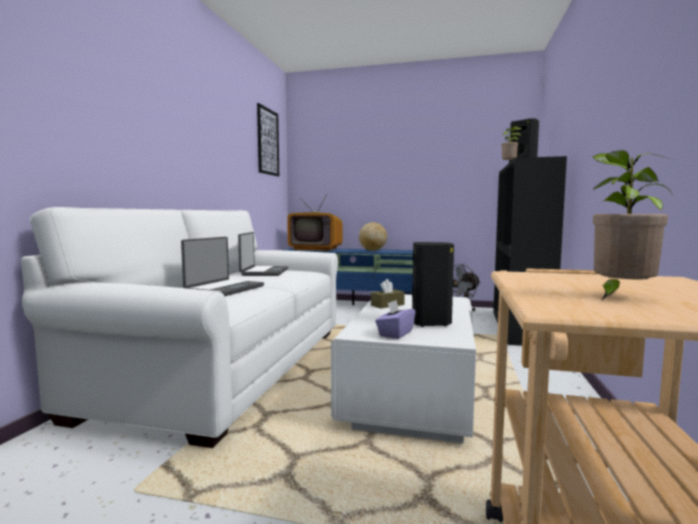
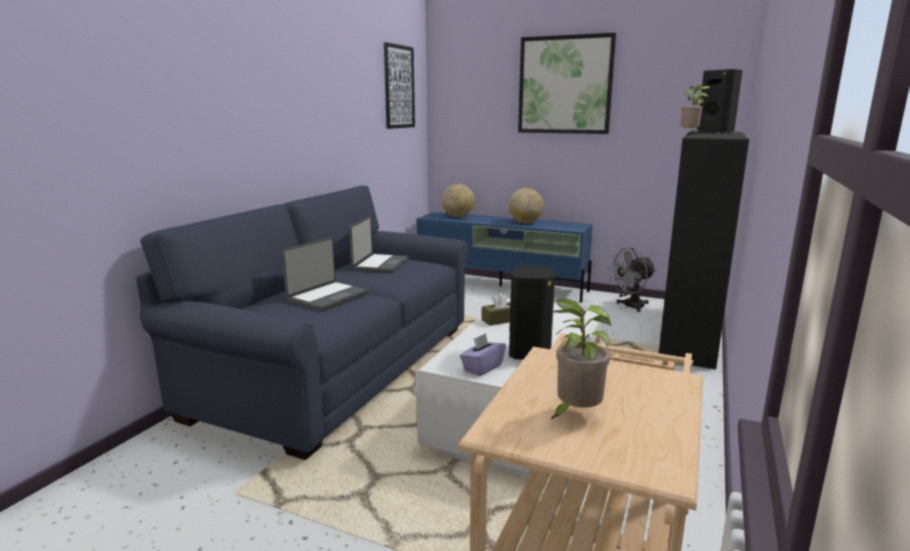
camera: 10 degrees right, 10 degrees up
(230, 367) = (340, 369): white sofa -> blue sofa
(315, 249) = (458, 216): television -> globe
(398, 144) = (565, 85): none -> picture

